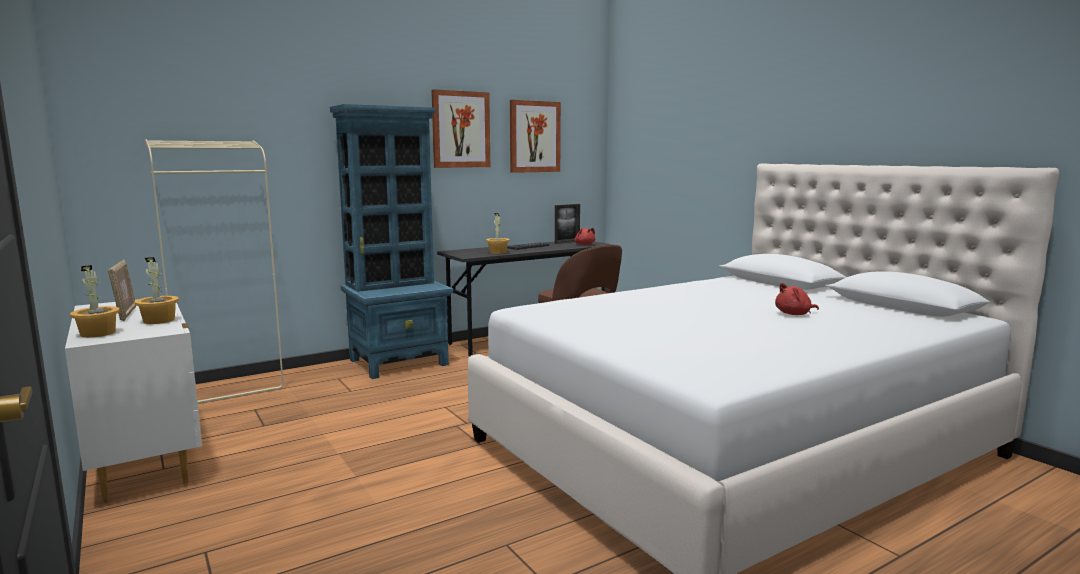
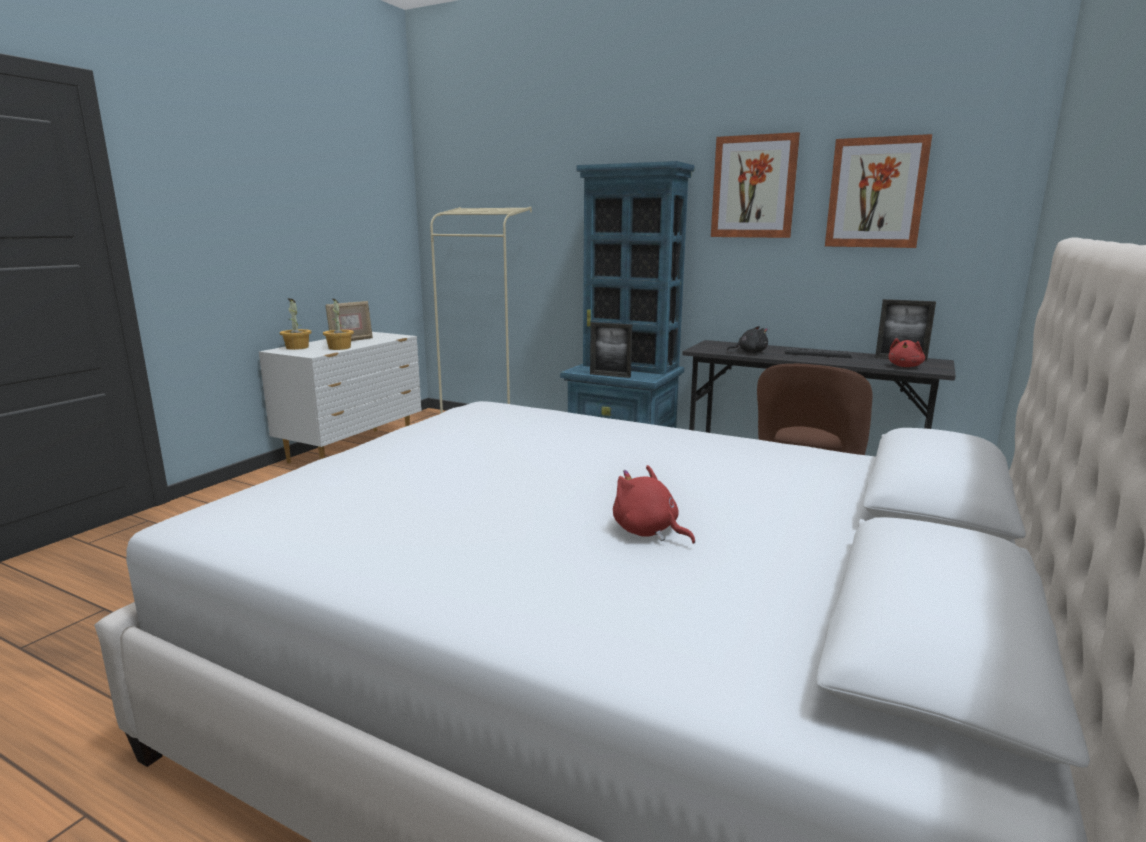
camera: 60 degrees right, 5 degrees up
(408, 291) = (610, 375): none -> picture frame
(497, 252) = (749, 352): potted plant -> black plush toy

